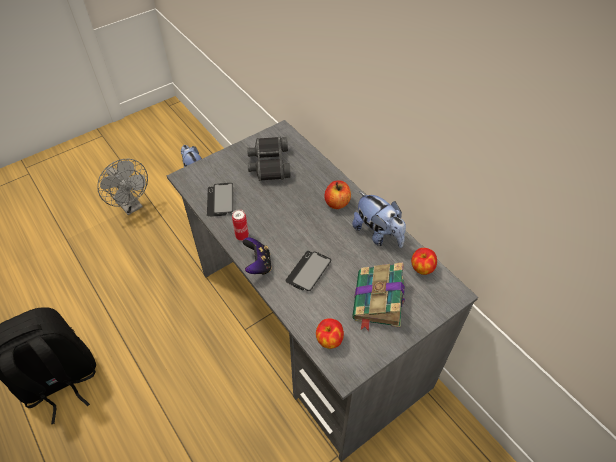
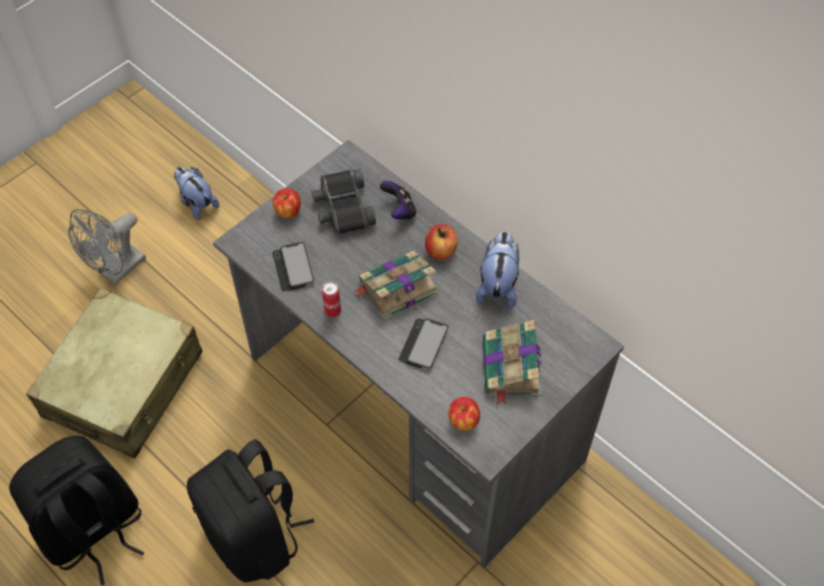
camera: 10 degrees left, 5 degrees up
(113, 280) = (124, 384): none -> beige suitcase
(131, 206) = (117, 271): grey fan -> grey fan turned 90 degrees clockwise
(173, 405) = (255, 536): none -> black backpack
(258, 265) = (361, 345): game controller -> game controller (399, 210)
(296, 226) = (396, 288): none -> book
(378, 234) = (498, 285): plush toy -> plush toy turned 120 degrees counterclockwise
(421, 268) = (555, 321): apple -> apple (288, 212)

